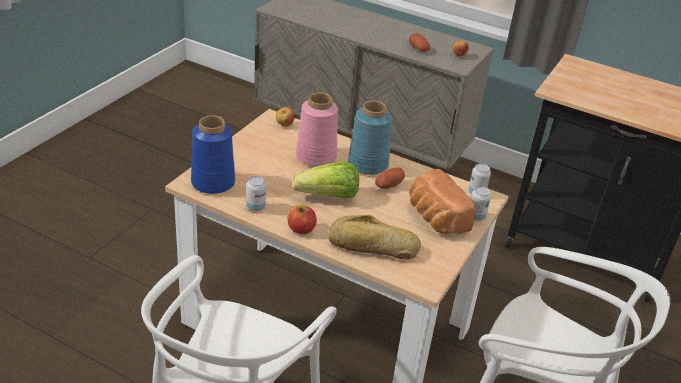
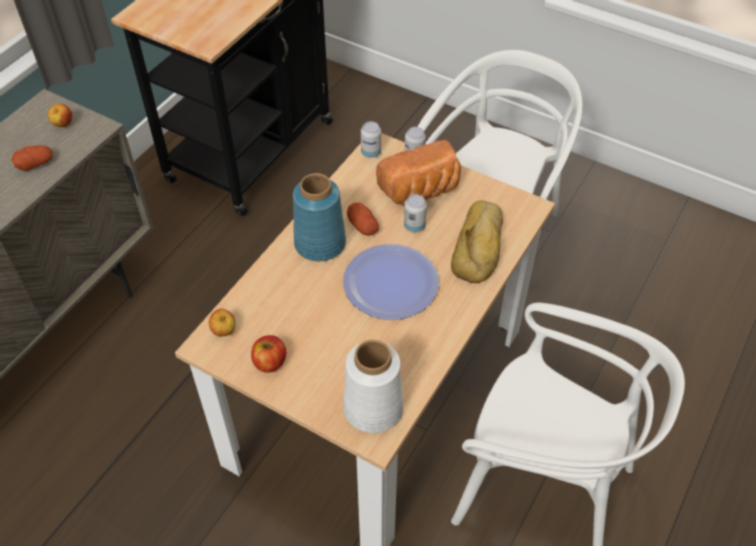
camera: 85 degrees left, 15 degrees up
(212, 183) = (373, 409): blue vase -> white vase
(256, 207) = (422, 357): can -> can (414, 226)
(301, 229) = (459, 310): apple -> apple (270, 362)
(316, 157) = (305, 295): pink vase -> none
(329, 196) = (391, 283): lettuce -> plate

